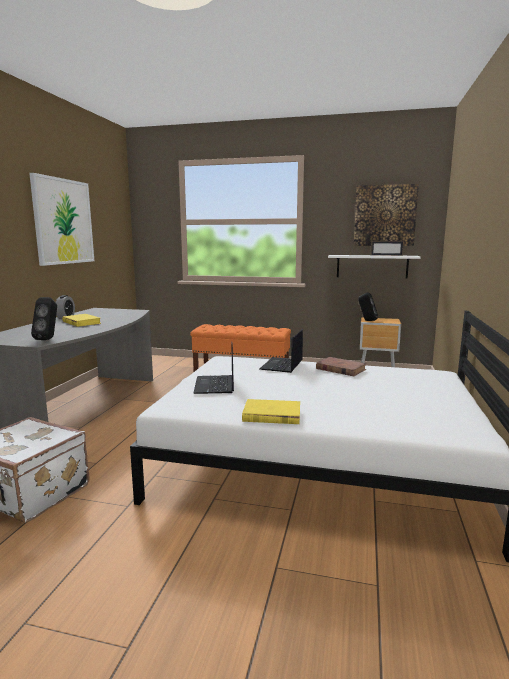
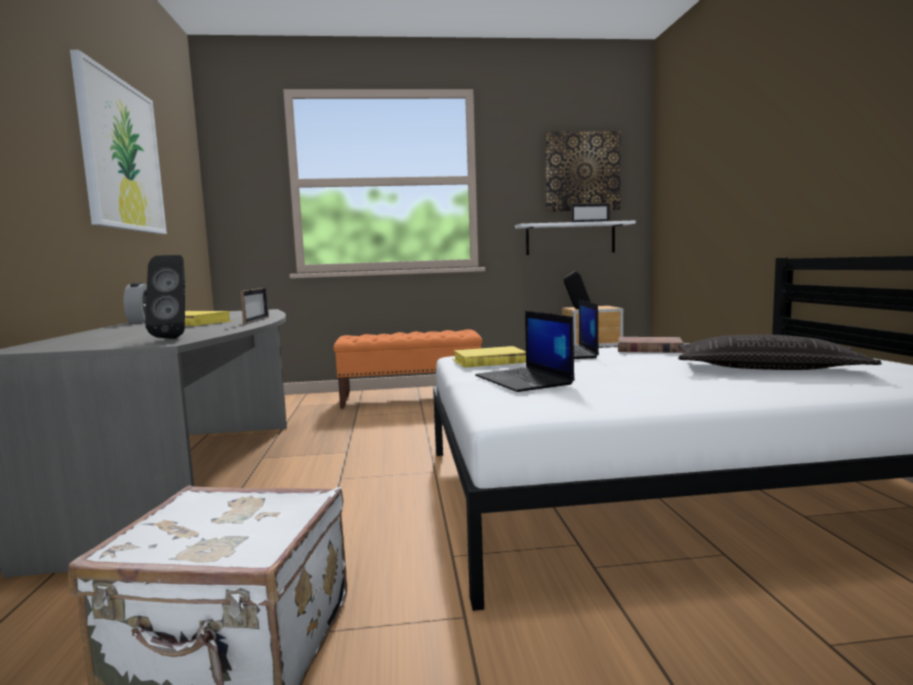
camera: 20 degrees left, 5 degrees down
(111, 325) = (256, 321): none -> picture frame
(271, 415) = (689, 398): yellow book -> yellow book (489, 361)
(368, 400) = (766, 368): none -> pillow

